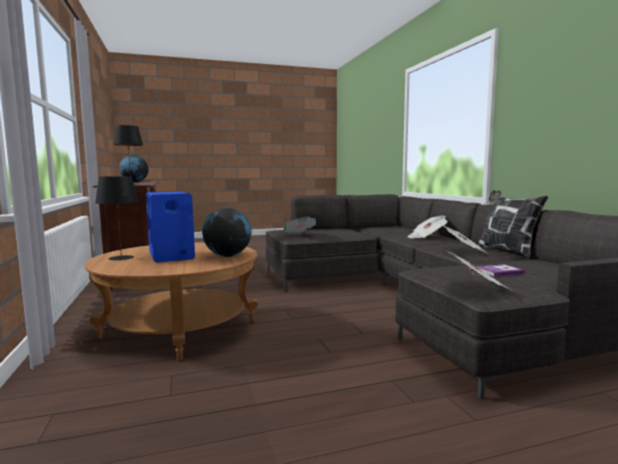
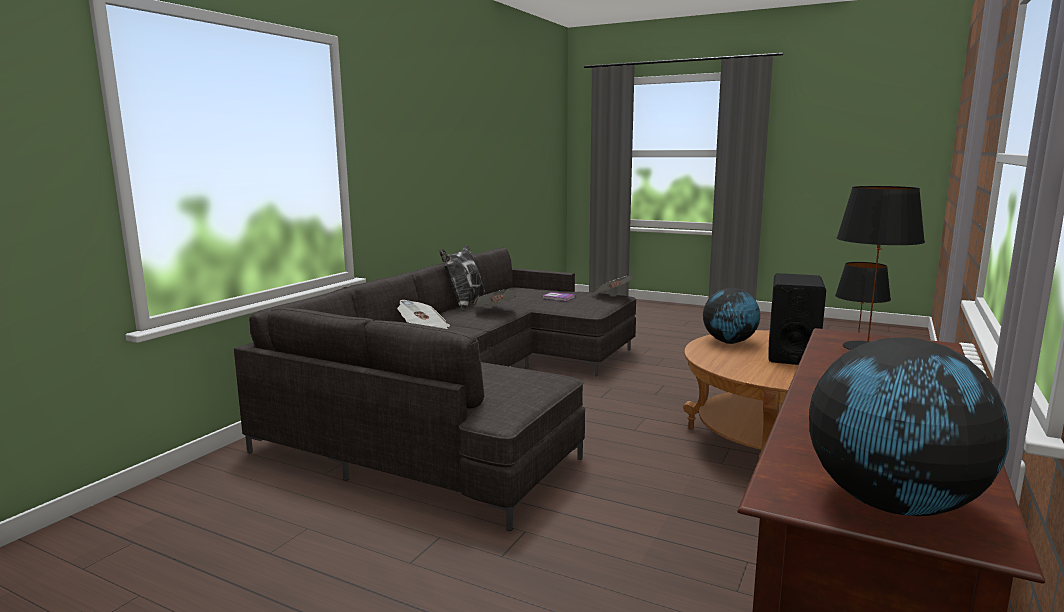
camera: 135 degrees left, 5 degrees up
(171, 256) = (792, 355): blue speaker -> black speaker
(299, 234) = (532, 379): newspaper -> none

